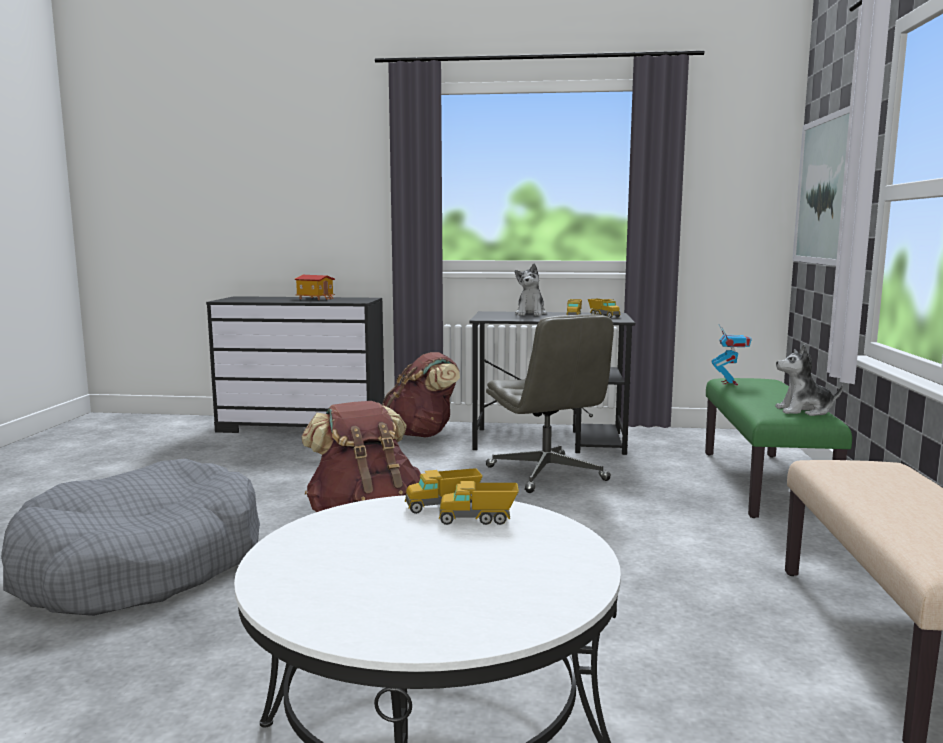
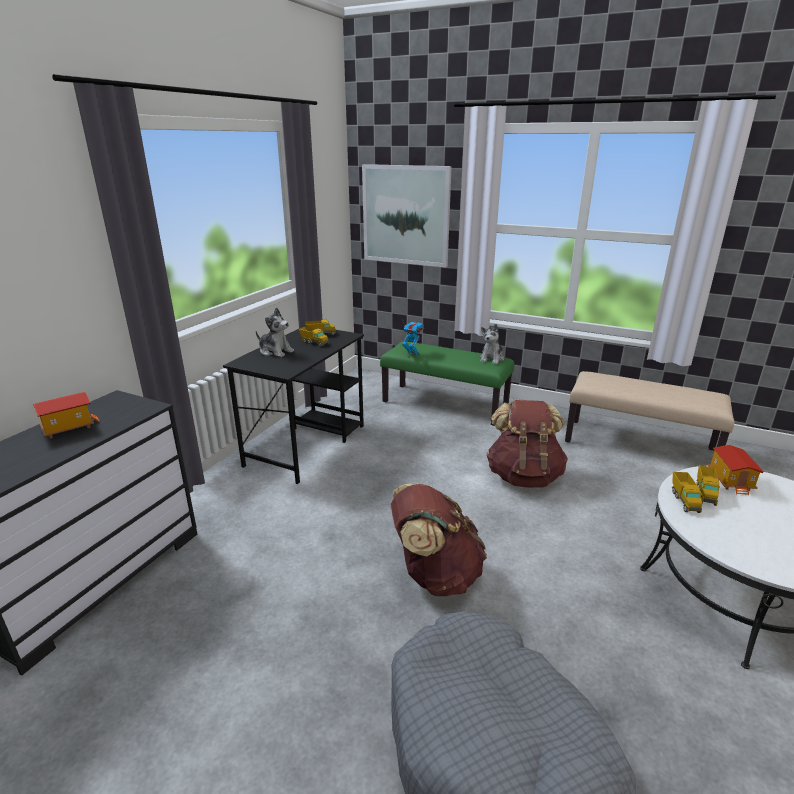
camera: 70 degrees left, 15 degrees up
(422, 434) = (223, 500): brown backpack -> brown backpack (523, 476)
(544, 541) = (731, 481): none -> toy house
(547, 474) = (382, 466): grey office chair -> none

